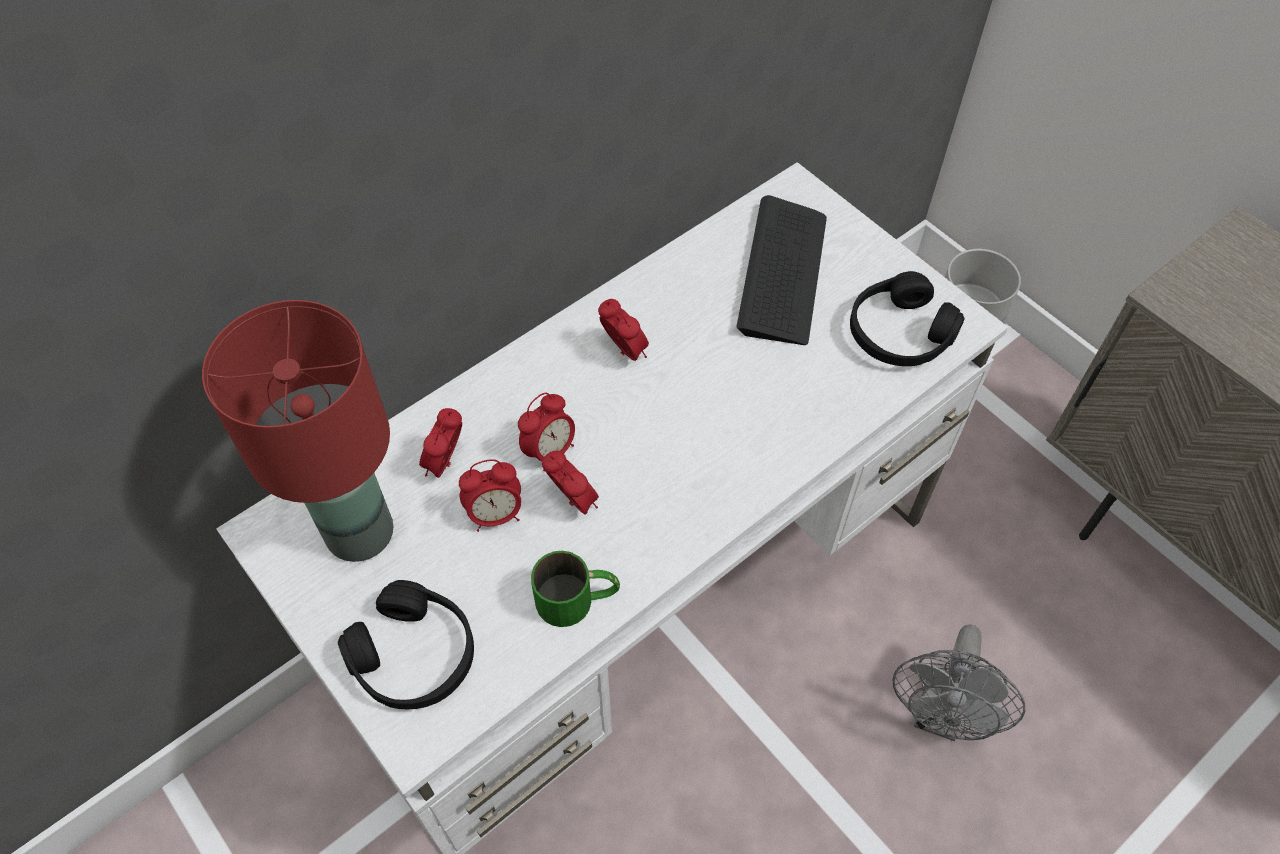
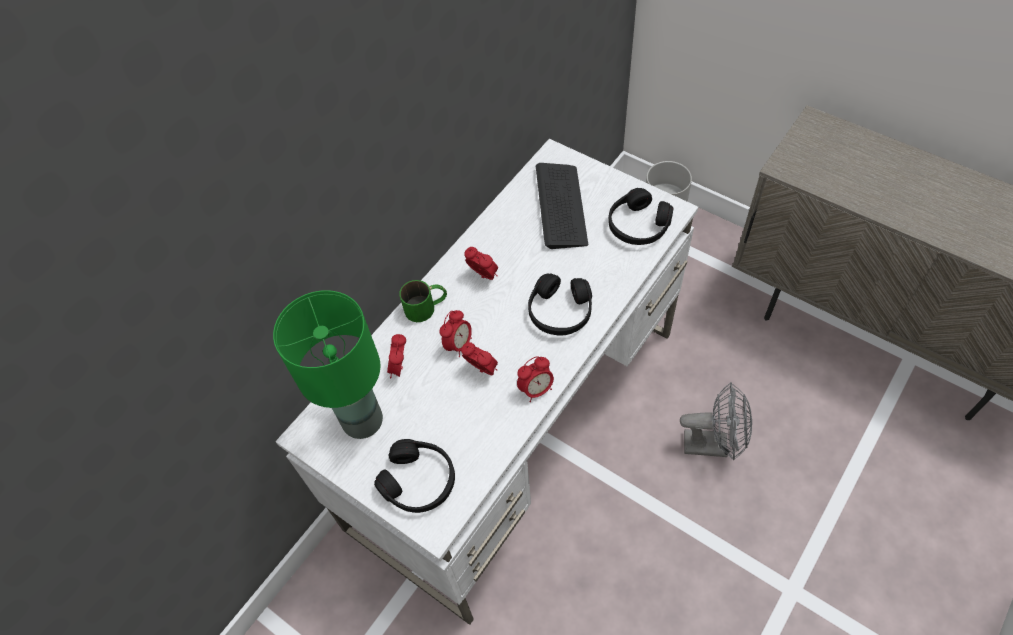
camera: 10 degrees left, 0 degrees up
(361, 530) = (363, 419): red table lamp -> green table lamp
(495, 515) = (439, 389): alarm clock -> alarm clock (536, 389)
(578, 599) = (502, 424): green mug -> green mug (426, 307)
(729, 440) = (560, 311): none -> black headphones
(939, 715) = (713, 444): grey fan -> grey fan turned 90 degrees counterclockwise

